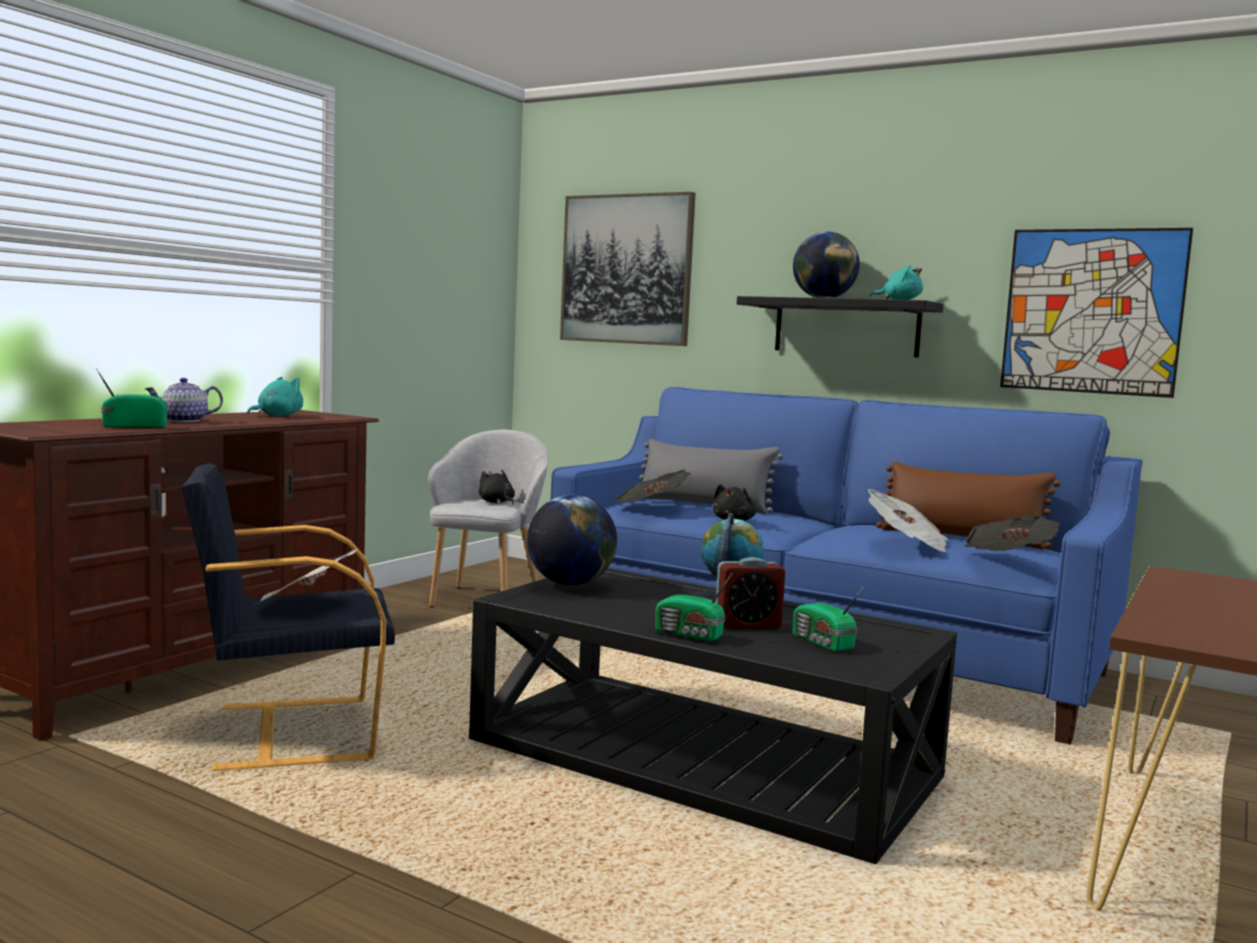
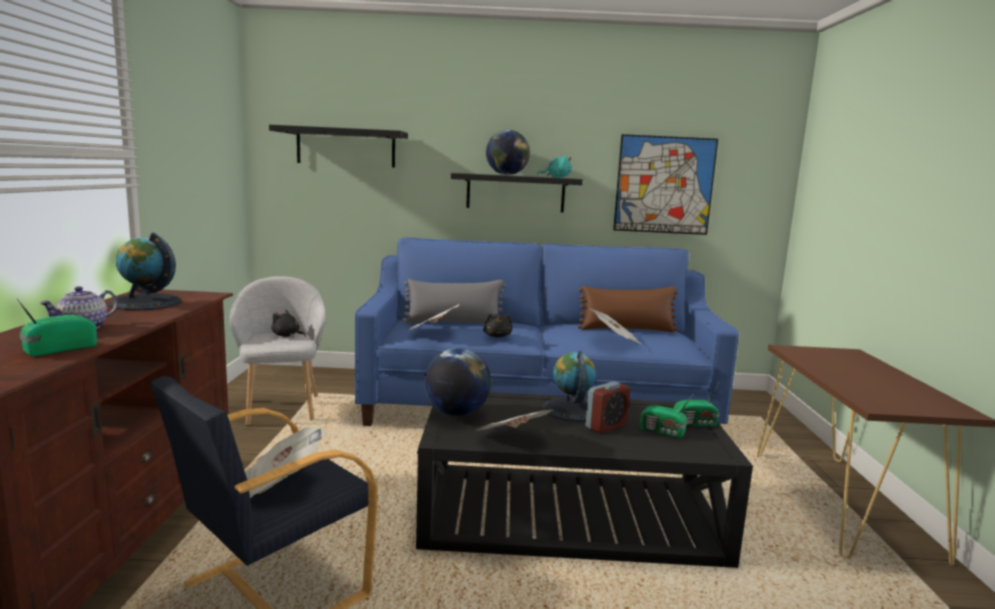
camera: 30 degrees left, 5 degrees up
(277, 416) = (146, 303): turquoise plush toy -> globe
(626, 269) = (346, 147): picture -> black shelf
(690, 634) = (595, 446): radio -> radio (696, 424)
(1008, 559) = (676, 344): newspaper -> newspaper (512, 440)

